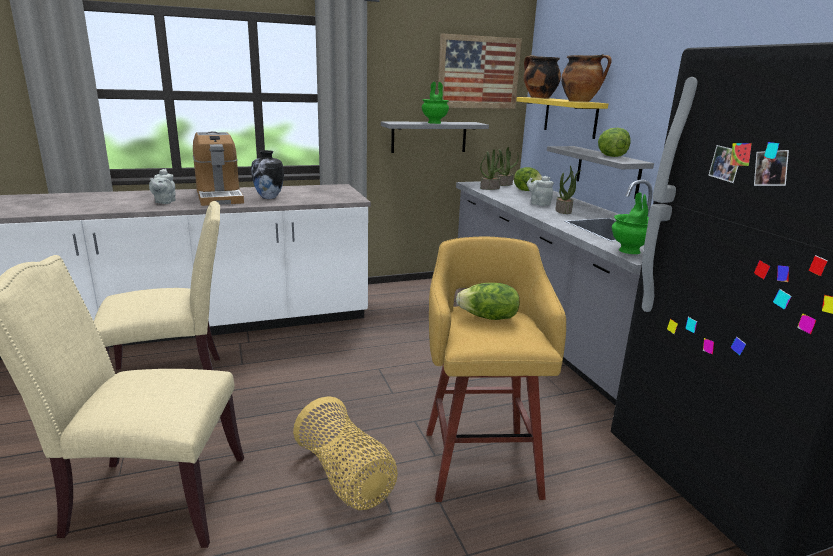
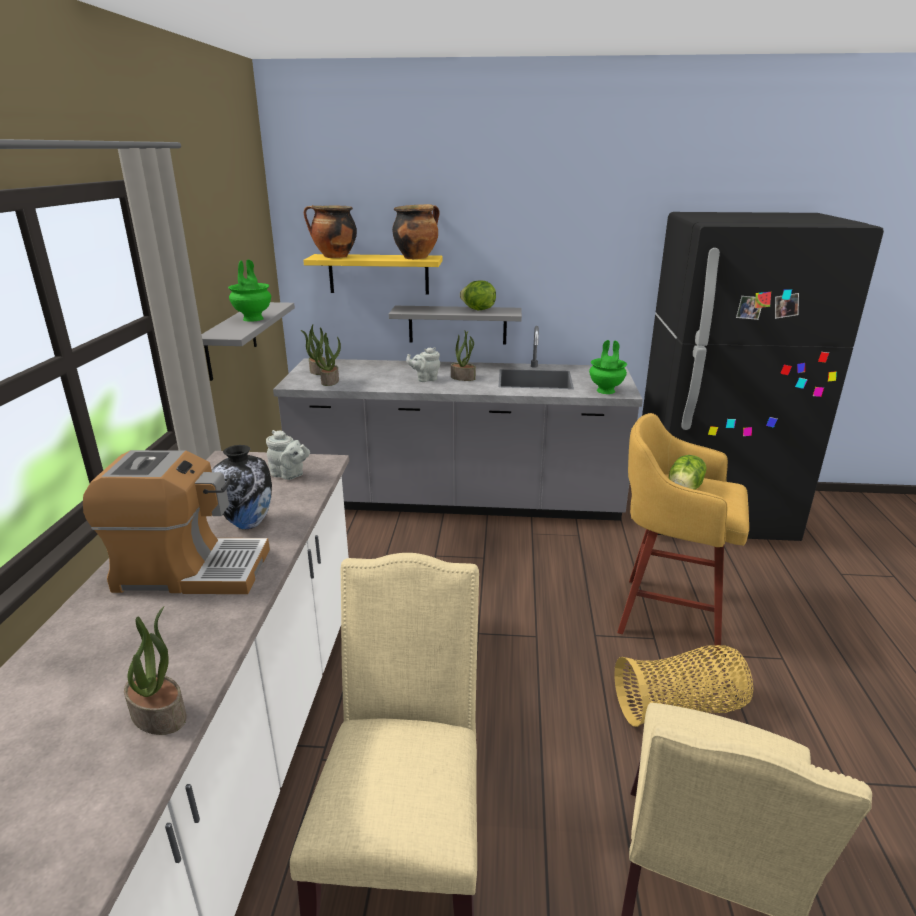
camera: 65 degrees left, 5 degrees up
(112, 208) = (160, 715): none -> potted plant
(164, 202) = (172, 638): grey teapot -> grey teapot (289, 475)
(478, 72) = (246, 234): picture -> none
(527, 190) = (361, 369): lettuce -> none

